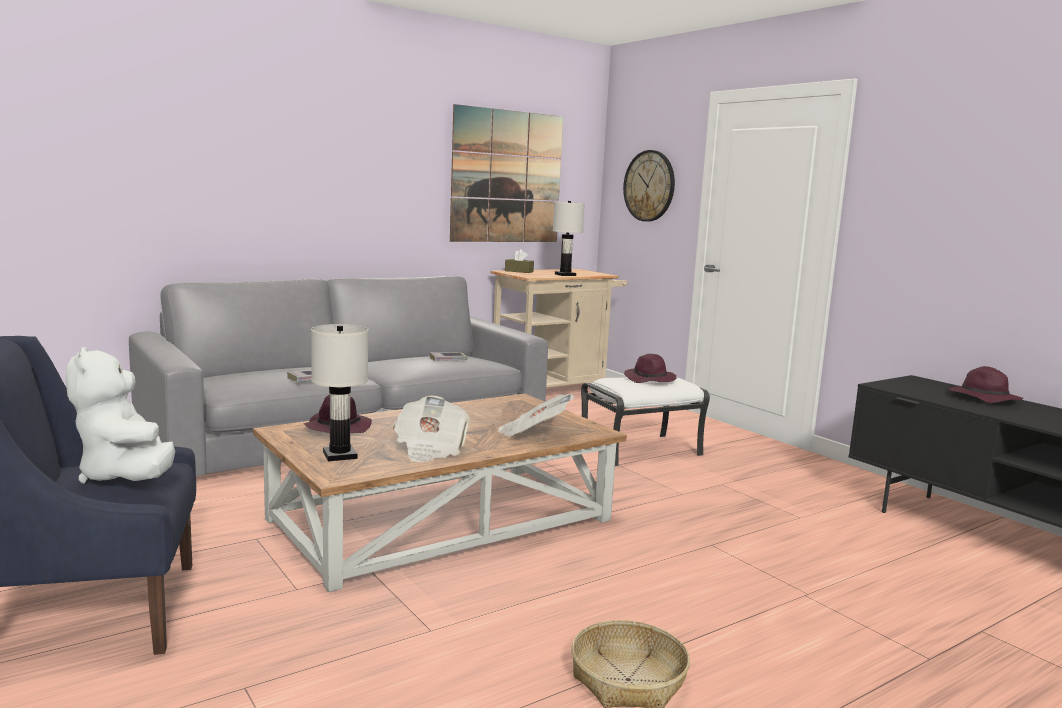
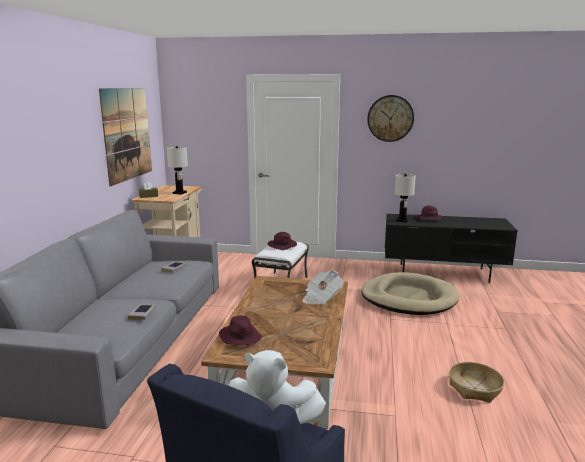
camera: 45 degrees left, 5 degrees up
(339, 455) = (288, 352): white table lamp -> white table lamp (402, 220)
(430, 449) = (311, 327): newspaper -> none
(649, 186) = (205, 129): wall clock -> wall clock (390, 118)
(818, 538) = (408, 298): none -> beige dog bed

